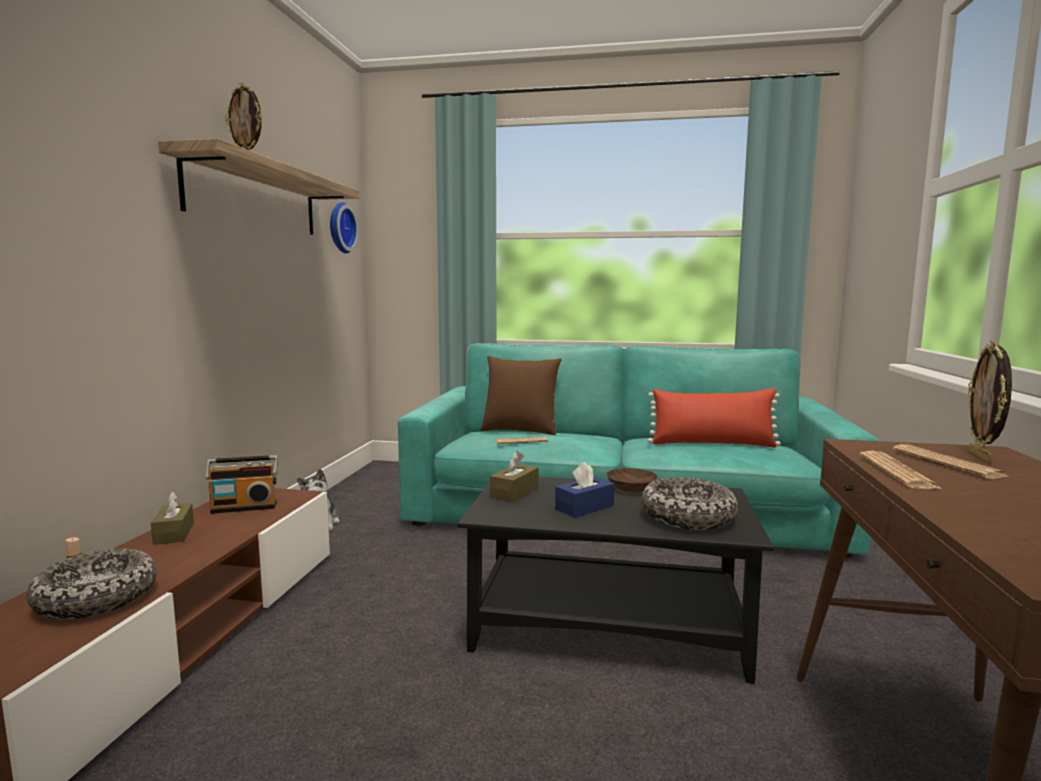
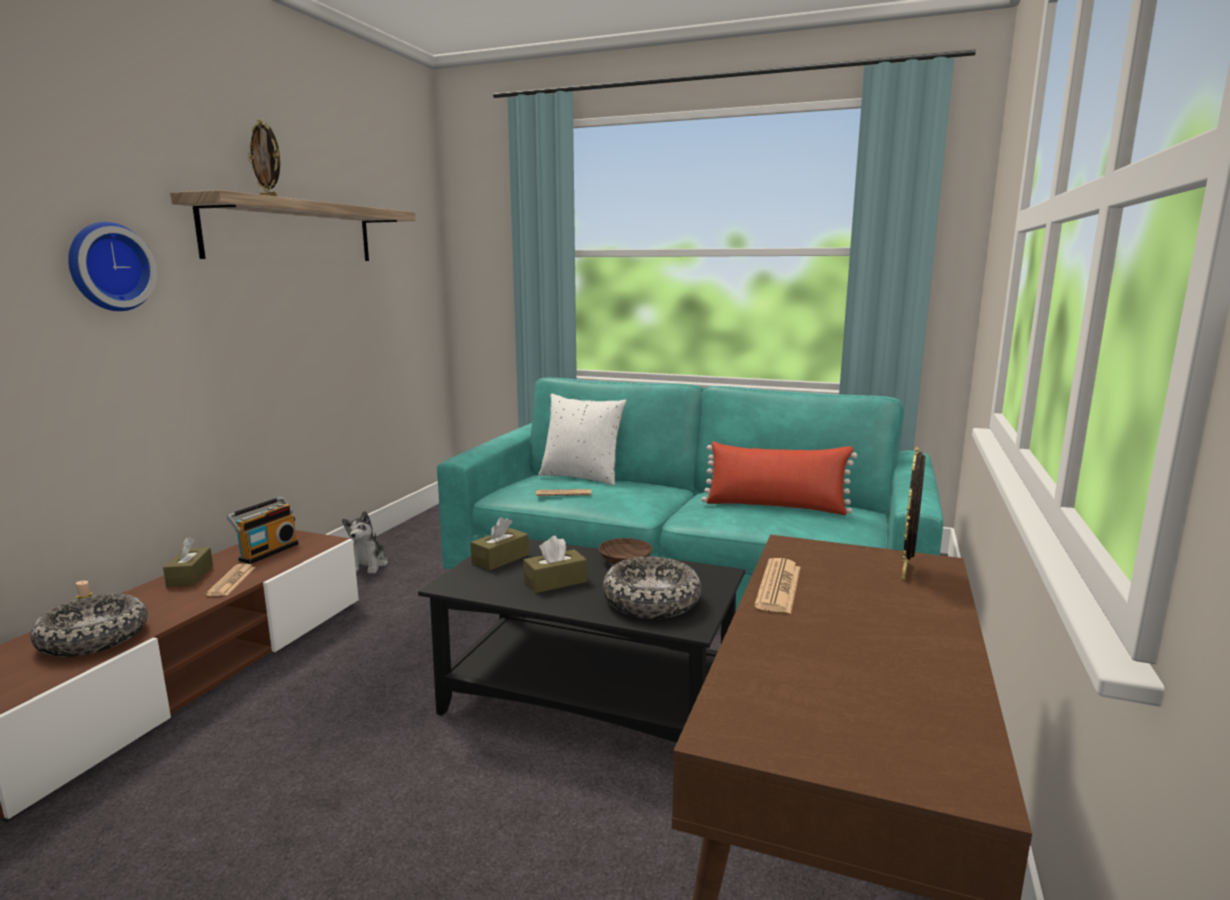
camera: 10 degrees right, 5 degrees up
(245, 507) = (267, 552): radio -> radio turned 60 degrees counterclockwise
(340, 228) = (406, 248): wall clock -> wall clock (108, 267)
(520, 430) = (582, 477): brown pillow -> white pillow
(584, 507) = (555, 582): blue tissue box -> brown tissue box
(946, 463) = (851, 578): newspaper -> newspaper (231, 581)

